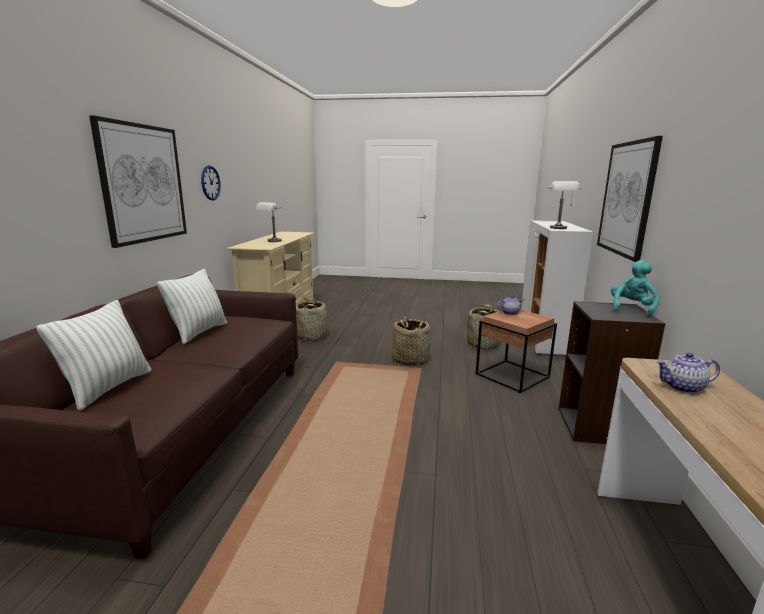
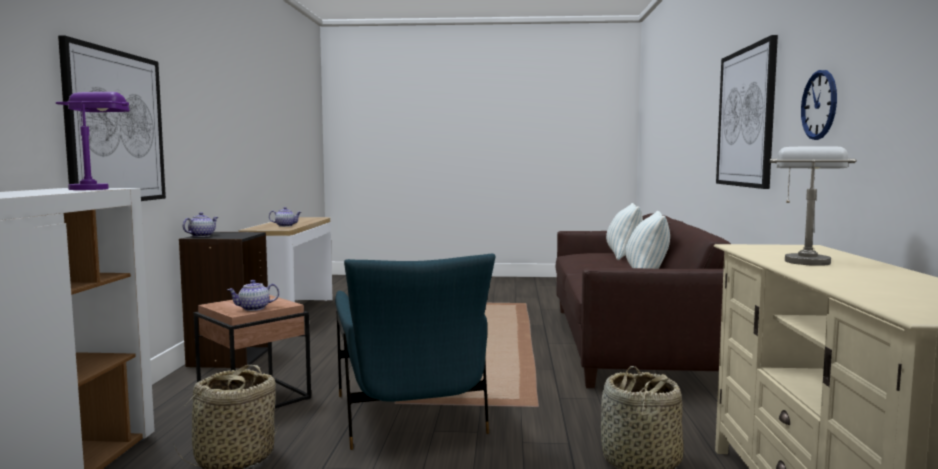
camera: 175 degrees right, 10 degrees down
(410, 359) = (409, 416): basket -> blue armchair
(559, 228) = (96, 188): grey table lamp -> purple table lamp
(631, 309) = (201, 236): turquoise plush toy -> teapot

